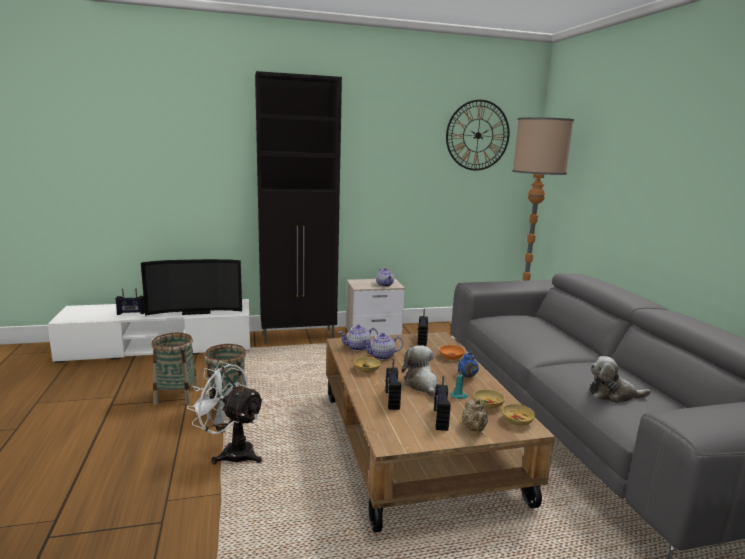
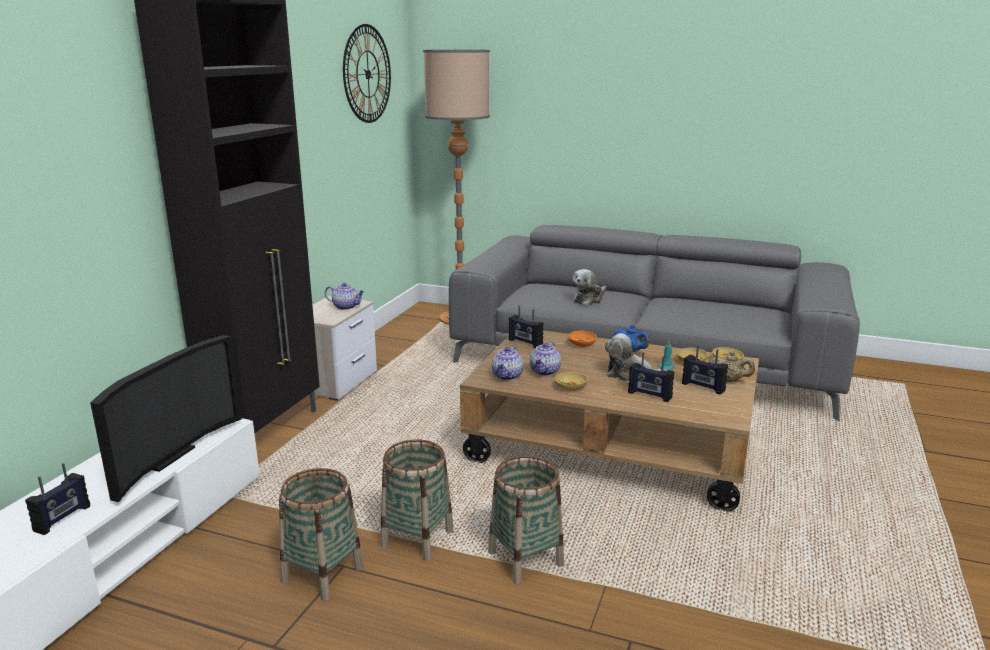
camera: 55 degrees left, 5 degrees up
(231, 452) = (525, 559): white fan -> basket
(613, 395) = (722, 315): plush toy -> plush toy (589, 299)

